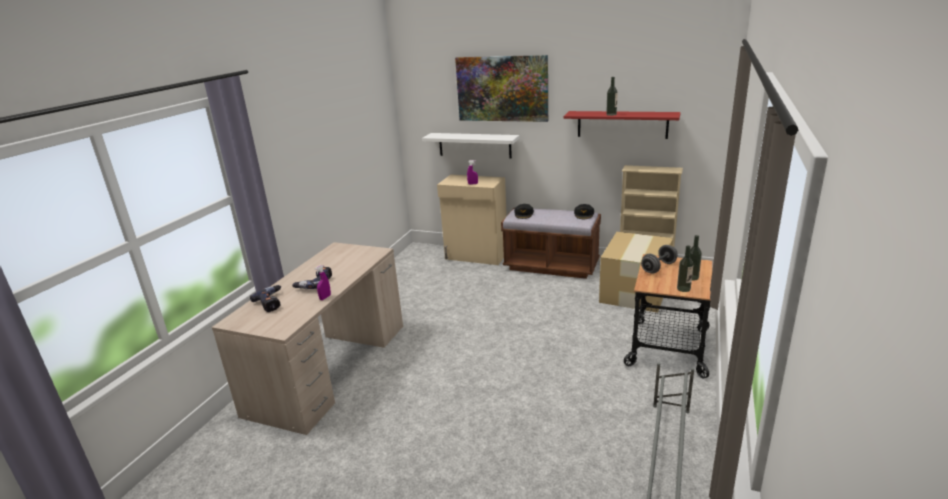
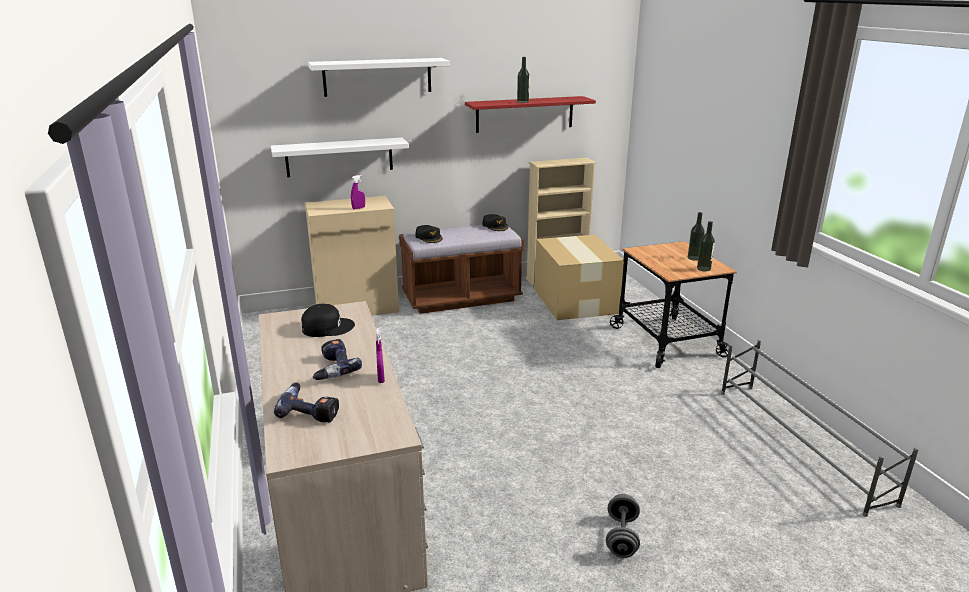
camera: 40 degrees left, 0 degrees up
(350, 259) = (327, 327): none -> black cap
(502, 88) = (377, 77): picture -> white shelf
(658, 267) = (655, 256): grey dumbbell -> grey dumbbell (621, 537)

